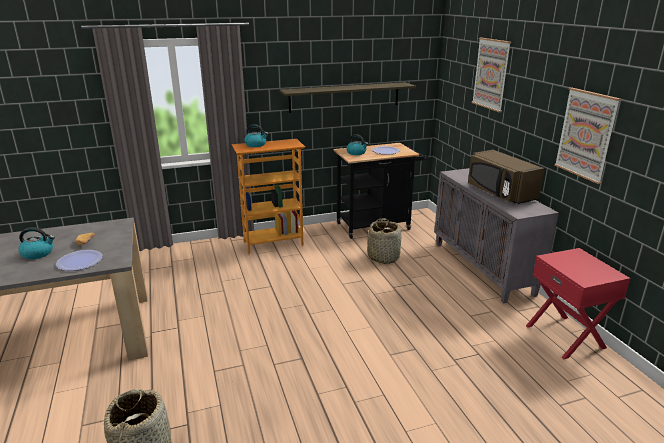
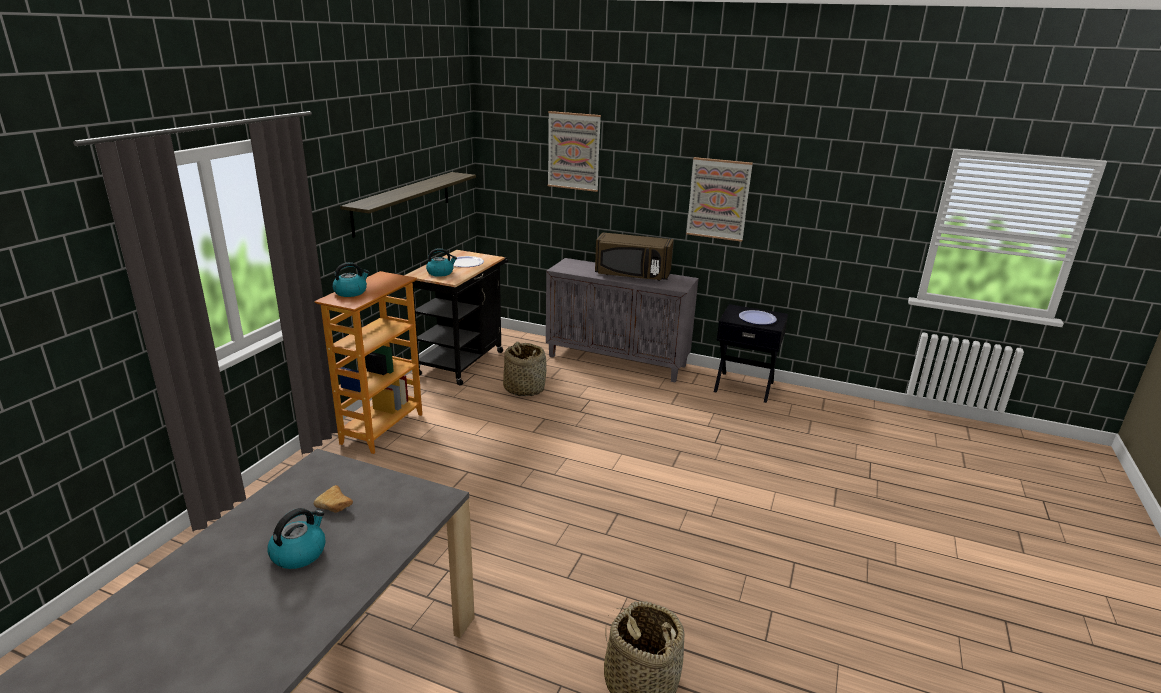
camera: 50 degrees left, 0 degrees up
(79, 261) = (390, 524): plate -> plate (757, 318)
(565, 336) = (744, 386): red nightstand -> black nightstand

